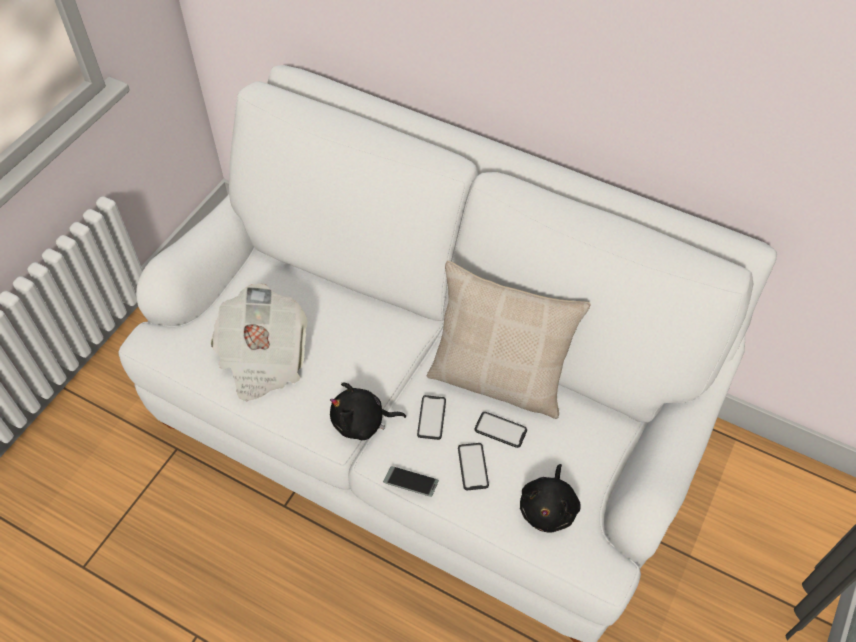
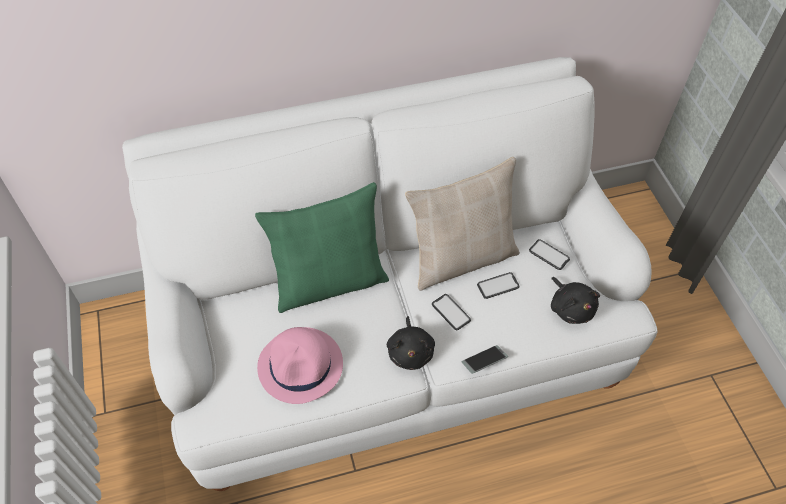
camera: 45 degrees left, 0 degrees up
(263, 358) = (301, 366): newspaper -> pink hat
(362, 309) = (329, 281): none -> green pillow
(362, 422) = (410, 352): black plush toy -> black plush toy turned 45 degrees counterclockwise
(473, 466) = (507, 320): phone -> phone (549, 255)

